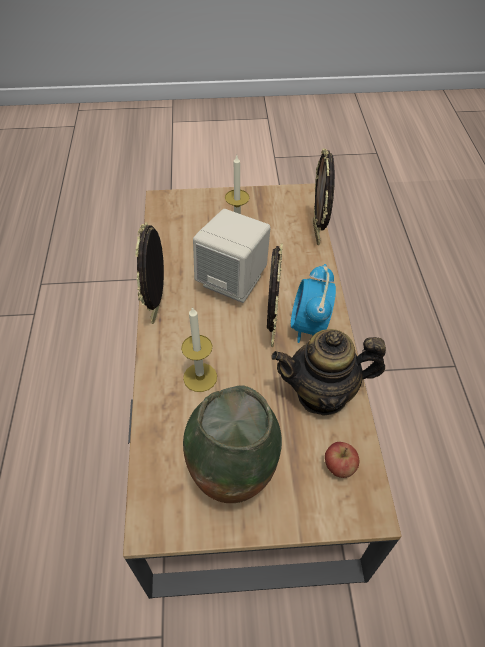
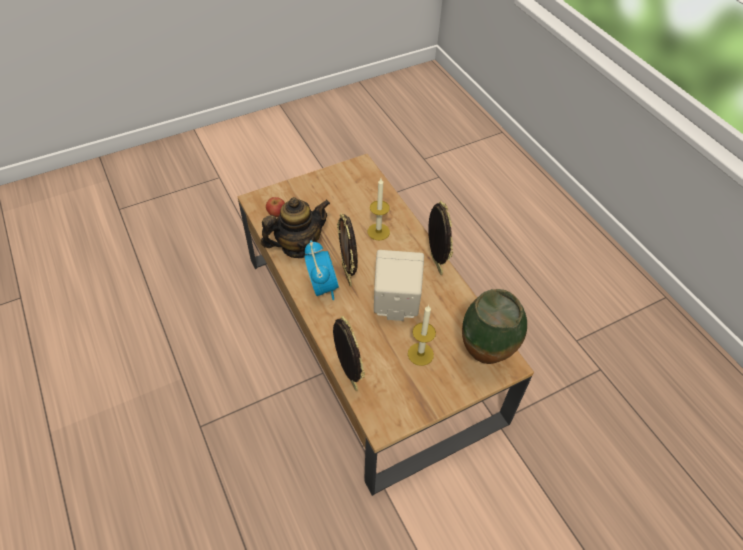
camera: 155 degrees right, 0 degrees up
(232, 480) = (331, 191): vase -> vase (485, 358)

